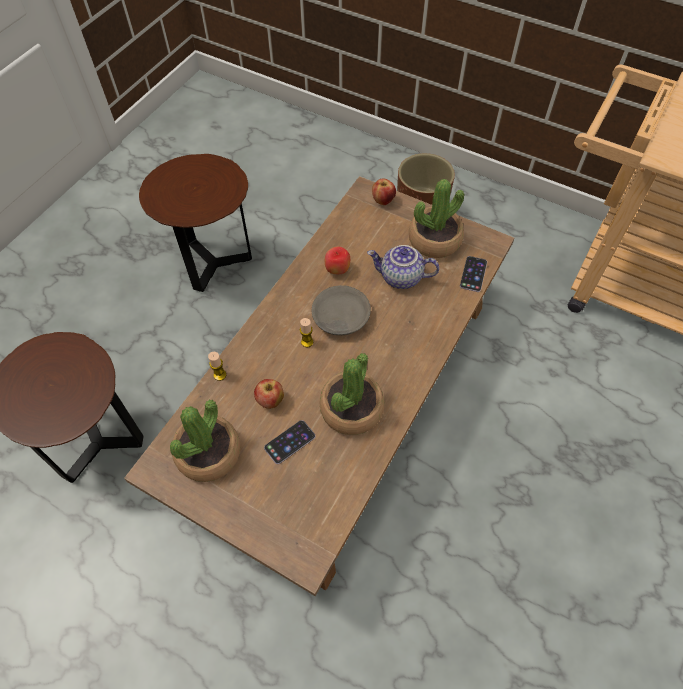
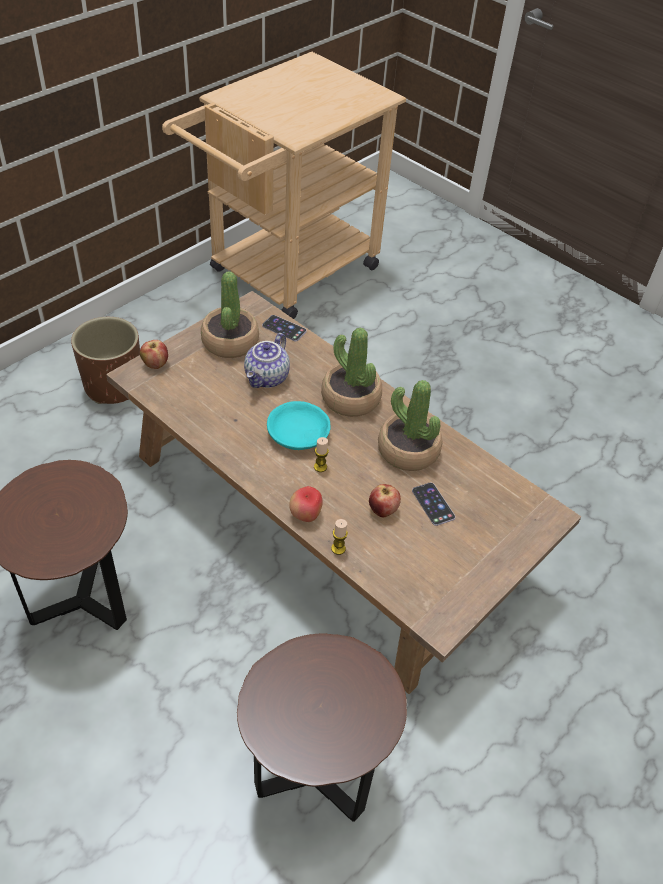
camera: 80 degrees left, 10 degrees down
(208, 453) = (430, 573): potted plant -> potted plant (350, 398)
(337, 270) = (235, 422): apple -> apple (305, 515)
(340, 317) = (298, 434): grey bowl -> turquoise bowl

